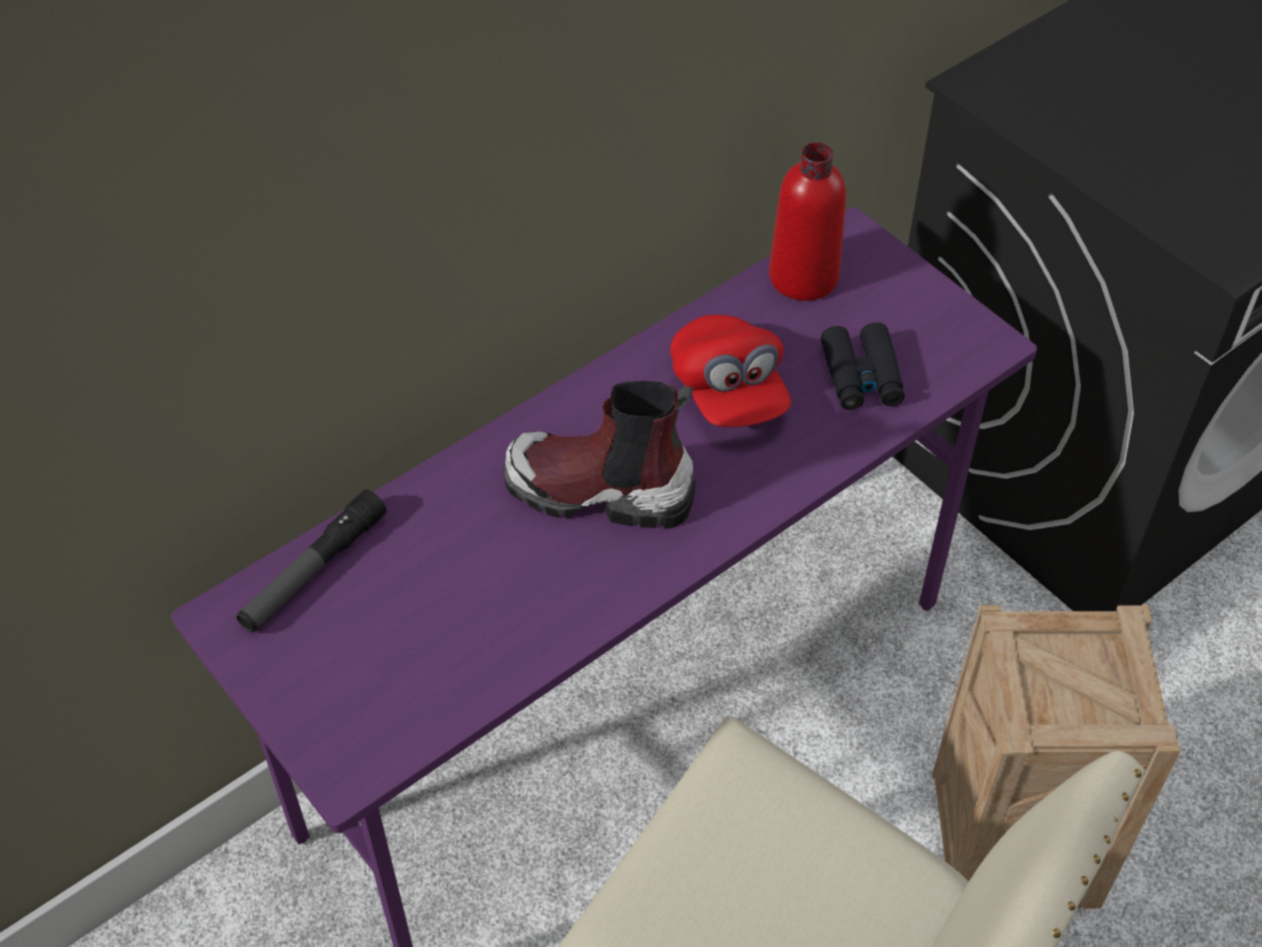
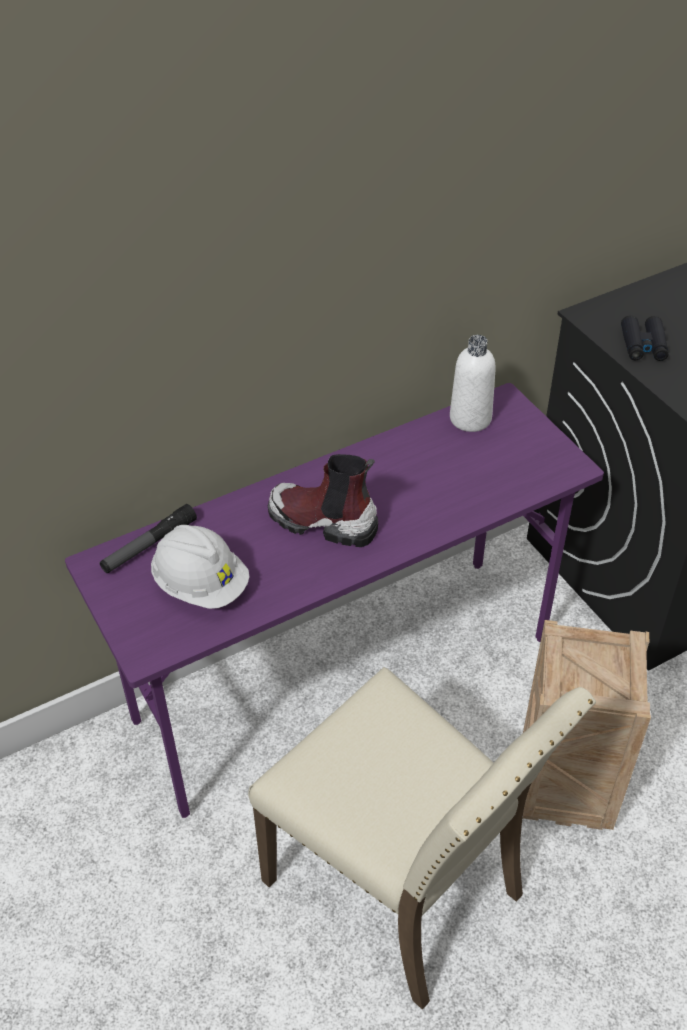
camera: 10 degrees right, 5 degrees down
(418, 631) = (201, 585): none -> white hard hat
(729, 392) = (411, 477): red cap -> none
(803, 277) = (470, 418): red bottle -> white bottle
(861, 376) = (492, 477): black binoculars -> black binoculars (643, 345)

